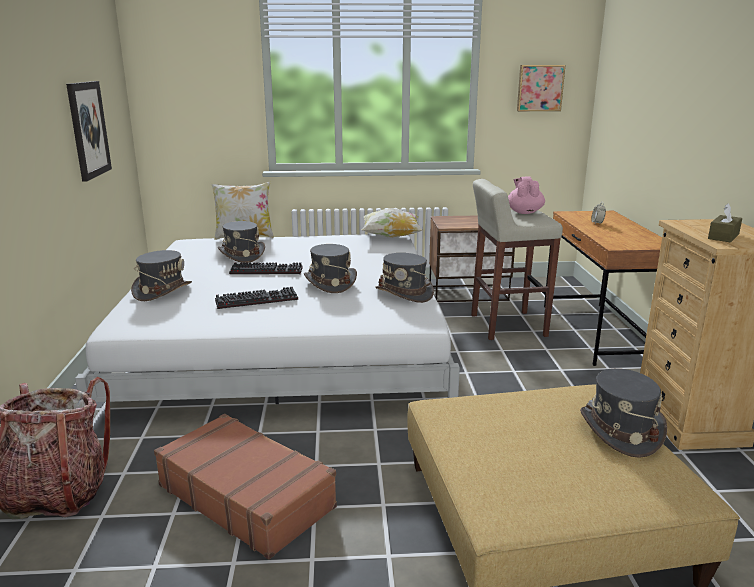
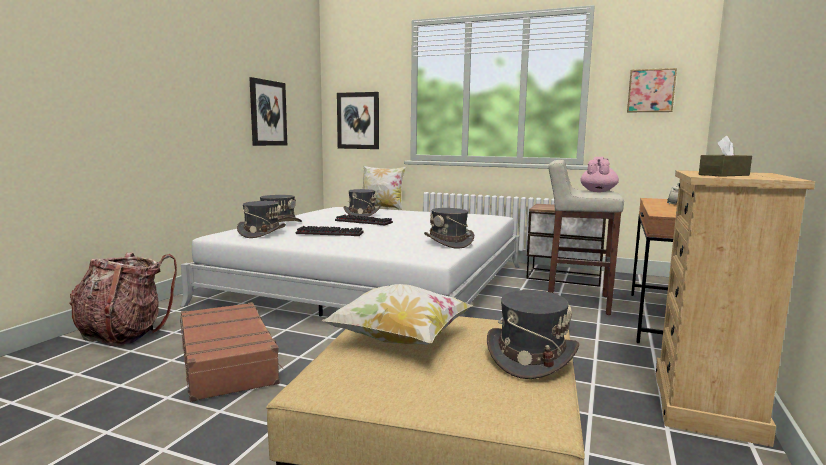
camera: 25 degrees right, 10 degrees down
(189, 121) = (358, 120): none -> picture
(330, 283) = (399, 232): grey hat -> grey hat (261, 233)
(391, 237) = (492, 216): pillow -> pillow (400, 340)

